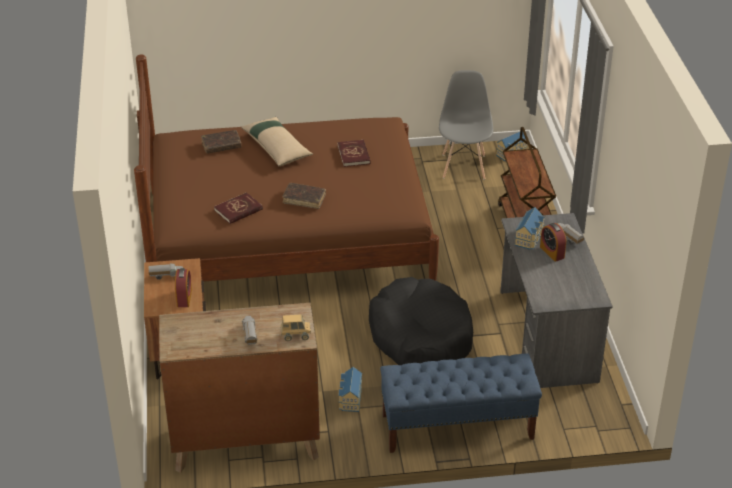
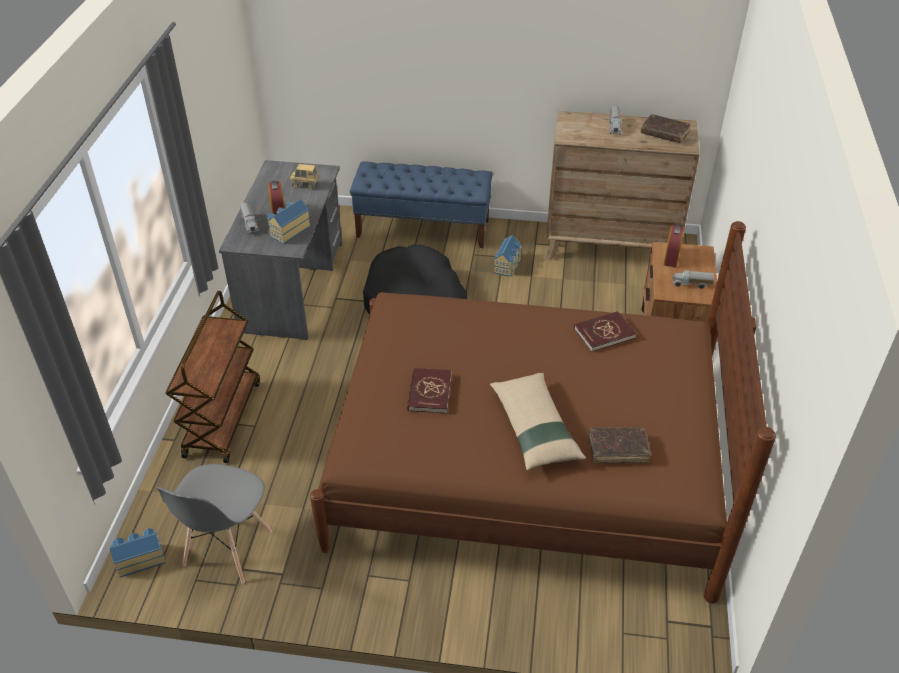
camera: 165 degrees left, 5 degrees up
(296, 335) = (573, 121): toy truck -> toy truck (305, 185)
(304, 199) = (518, 333): brown book -> brown book (664, 133)

